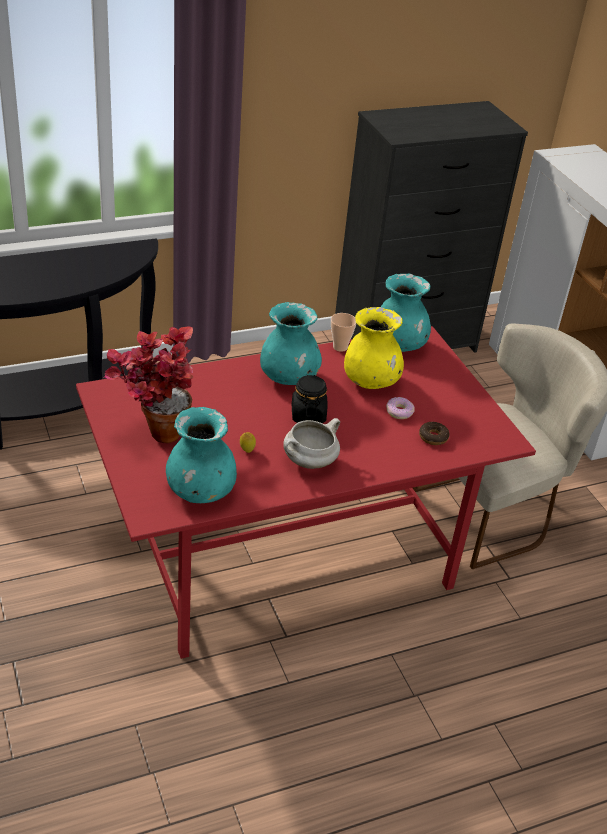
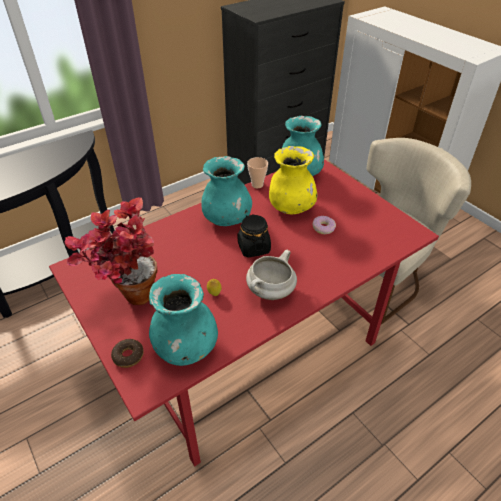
camera: 10 degrees left, 5 degrees up
(433, 437) = (358, 243): donut -> donut (128, 356)

